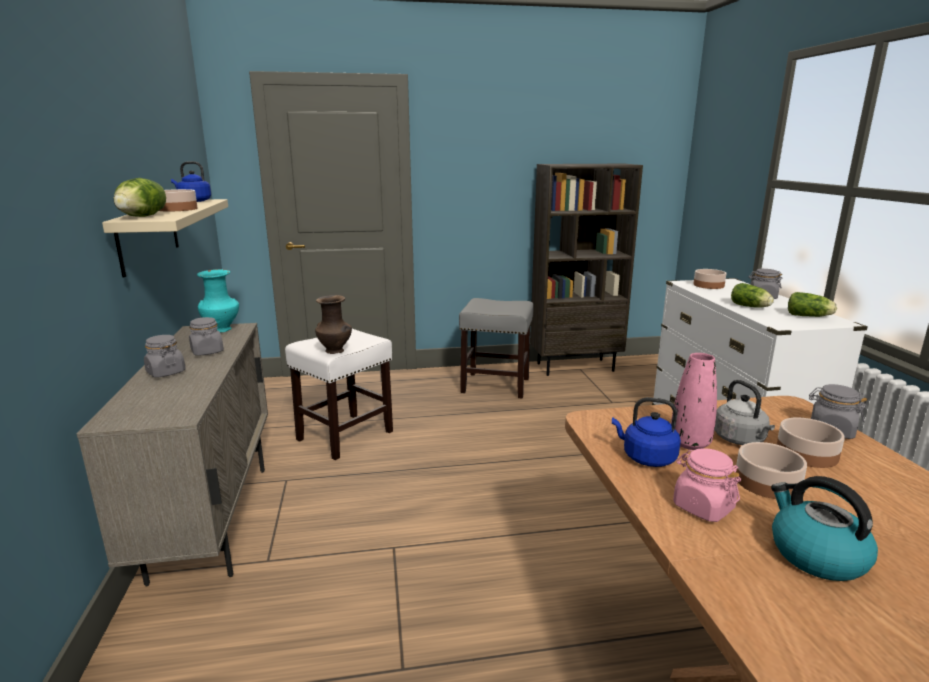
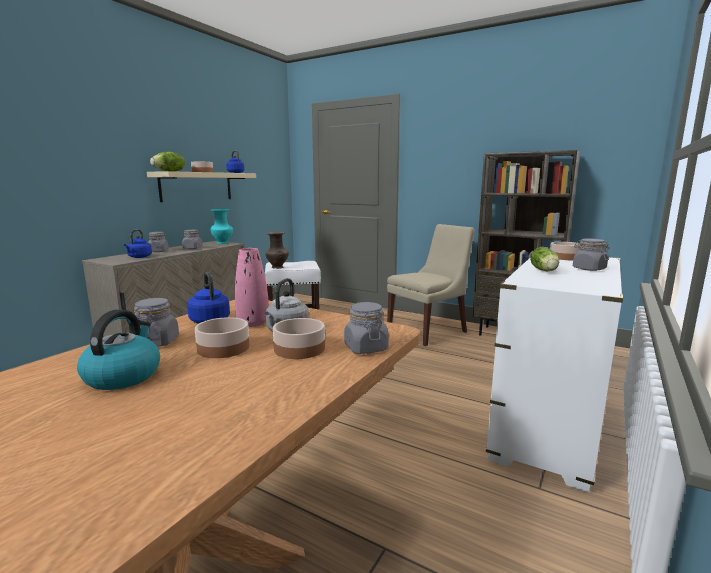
camera: 40 degrees right, 5 degrees down
(179, 394) = (139, 257): none -> blue kettle
(496, 385) = (428, 331): grey stool -> beige chair
(702, 507) = (156, 342): pink jar -> grey jar
(809, 316) = (582, 283): lettuce -> none

